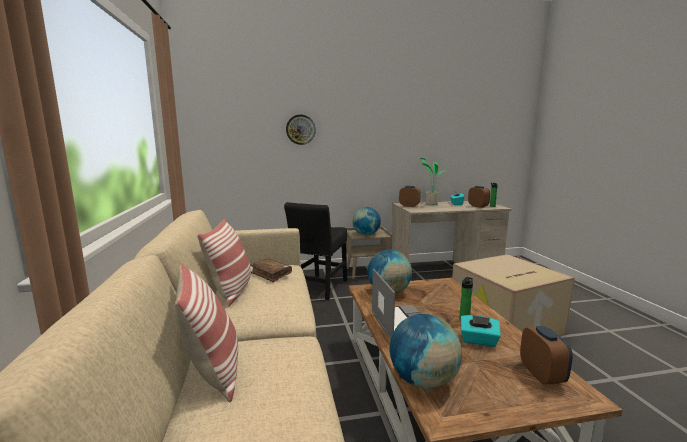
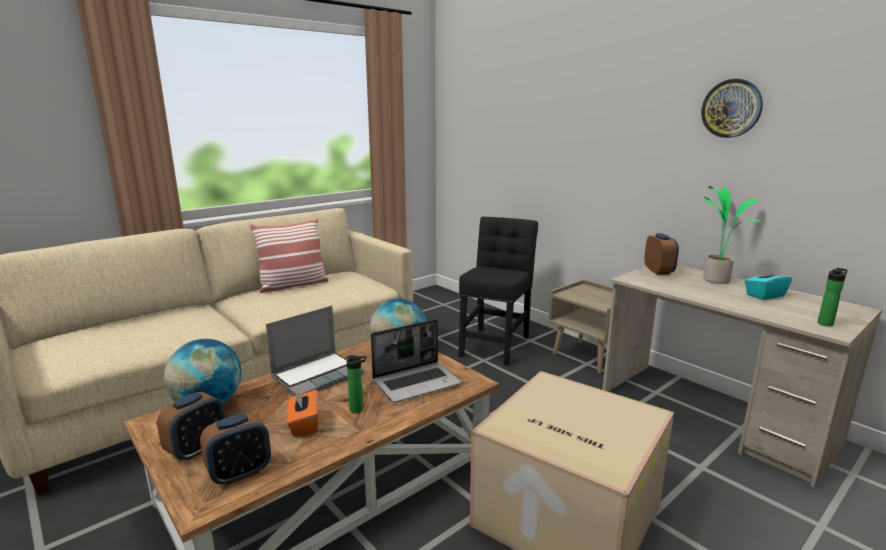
camera: 60 degrees right, 5 degrees up
(212, 370) = (167, 317): pillow -> none
(271, 274) = (341, 286): brown book -> none
(300, 129) = (543, 124): wall clock -> wall clock (731, 108)
(319, 288) = (495, 344): black chair -> black chair turned 120 degrees clockwise
(366, 234) = (585, 297): globe -> none
(437, 295) = (417, 382): none -> laptop
(478, 206) = (786, 313): alarm clock -> alarm clock (197, 449)
(478, 341) = (304, 425): turquoise tissue box -> orange tissue box

